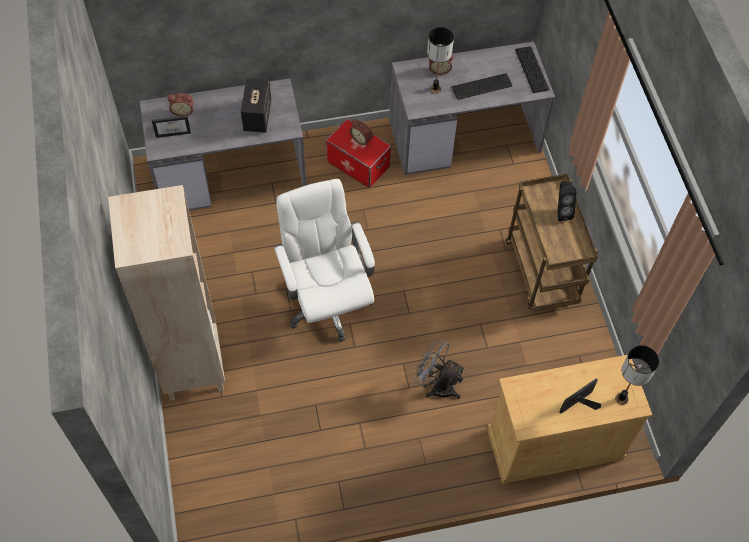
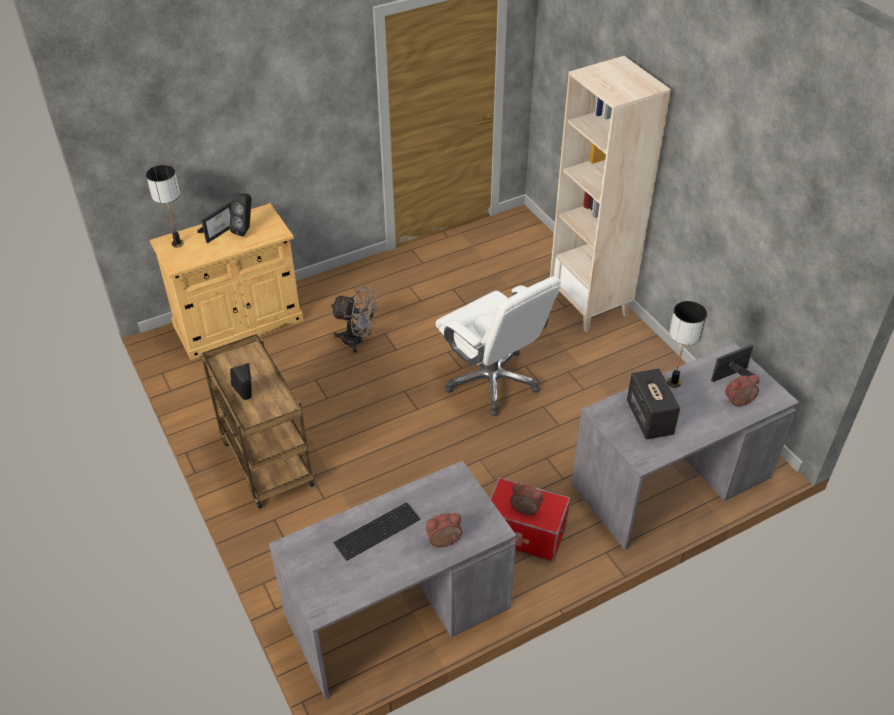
camera: 165 degrees right, 15 degrees down
(435, 89) = (440, 511): table lamp -> table lamp (673, 383)
(532, 69) = (307, 579): keyboard -> none
(549, 401) = (245, 230): none -> black speaker

